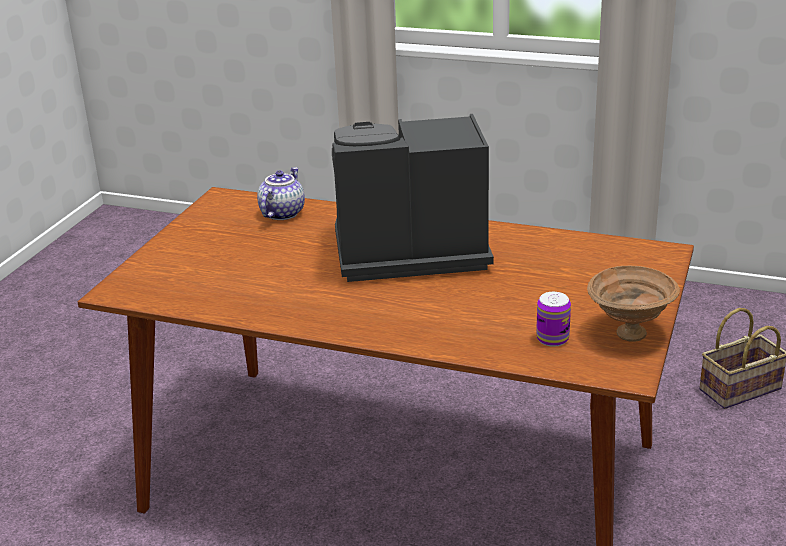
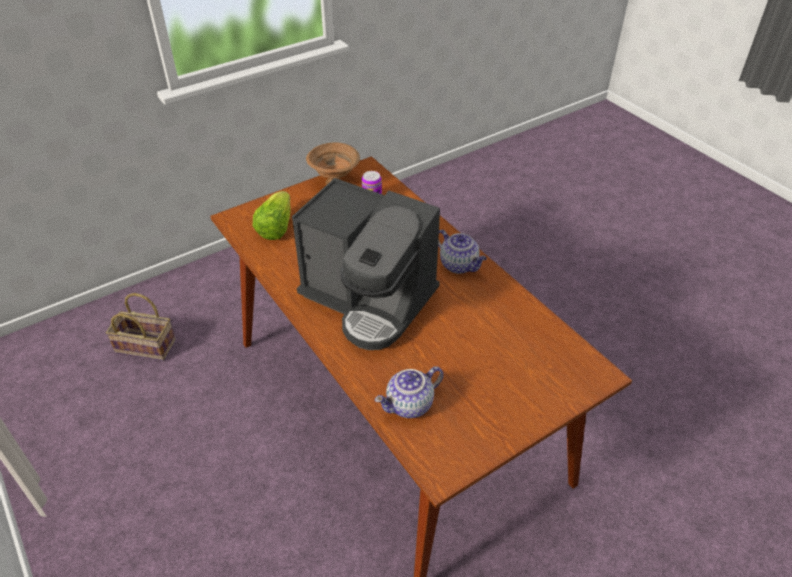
camera: 145 degrees left, 15 degrees up
(345, 317) = (459, 265): none -> teapot
(604, 263) = (275, 227): none -> lettuce

